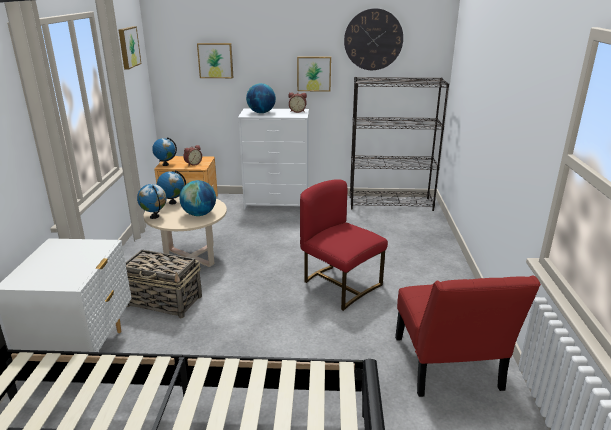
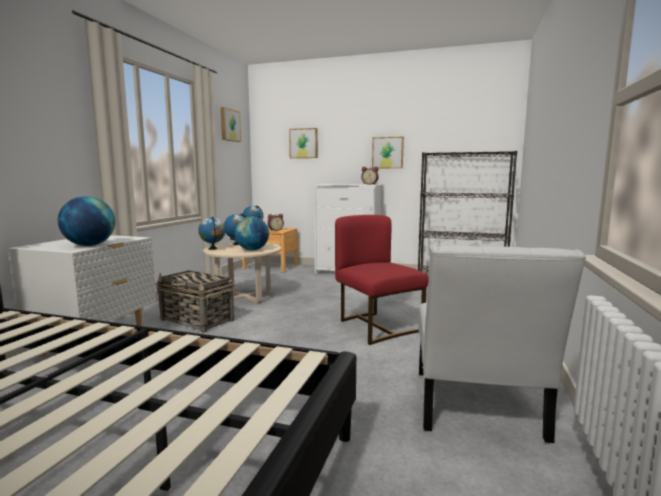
camera: 15 degrees right, 15 degrees down
(261, 112) = (336, 184): globe -> globe (89, 245)
(373, 40) = (443, 120): wall clock -> none
(448, 368) = (476, 408): red chair -> white chair

